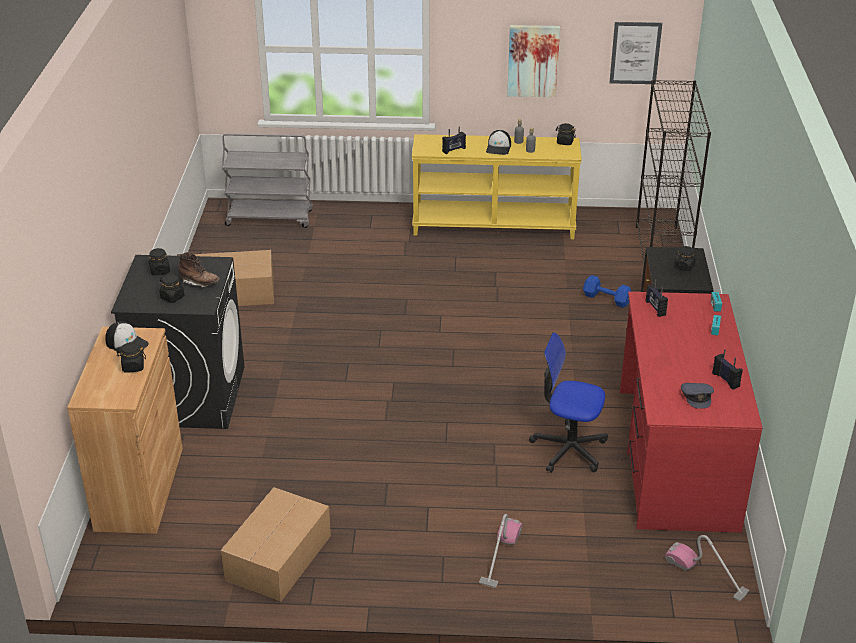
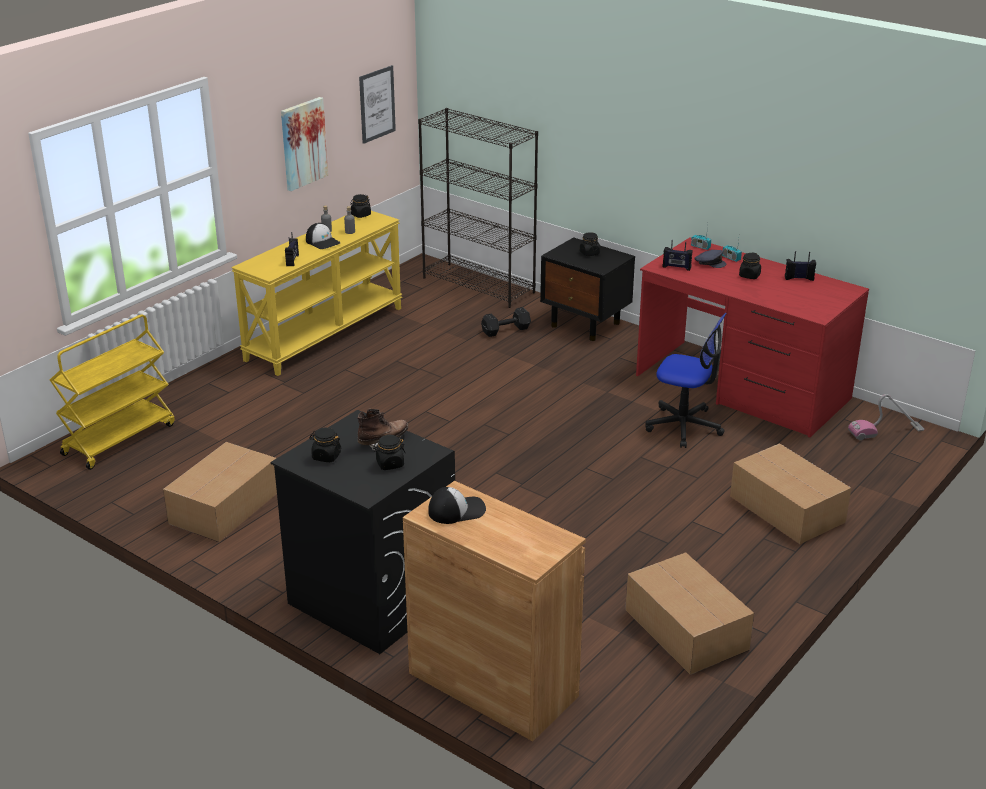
camera: 55 degrees left, 5 degrees down
(133, 367) = (506, 518): black jar -> black jar (749, 276)
(270, 218) = (119, 439): grey cart -> yellow cart
(500, 555) = (787, 510): vacuum cleaner -> cardboard box
(568, 449) = (684, 426): office chair -> office chair turned 120 degrees counterclockwise
(607, 299) = (507, 330): blue dumbbell -> black dumbbell
(697, 397) = (810, 295): grey cap -> grey cap (710, 262)

